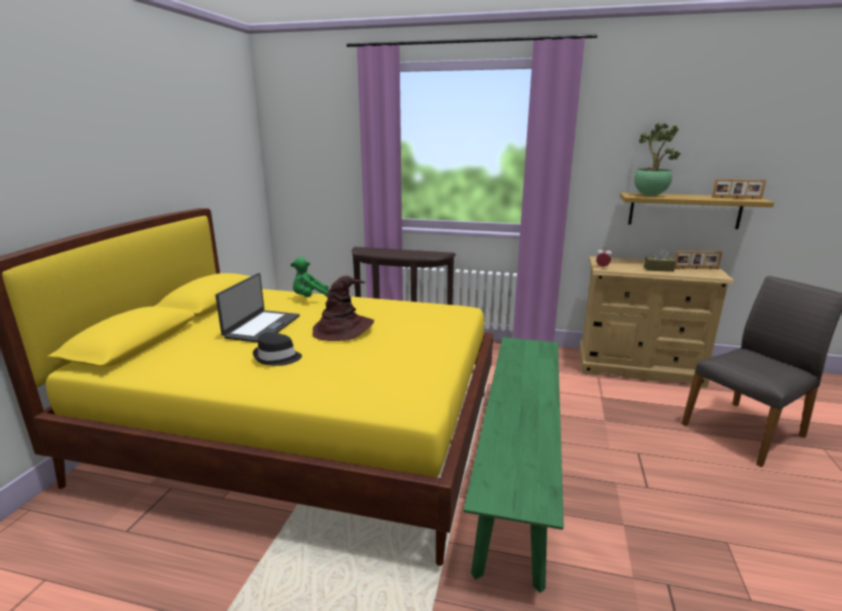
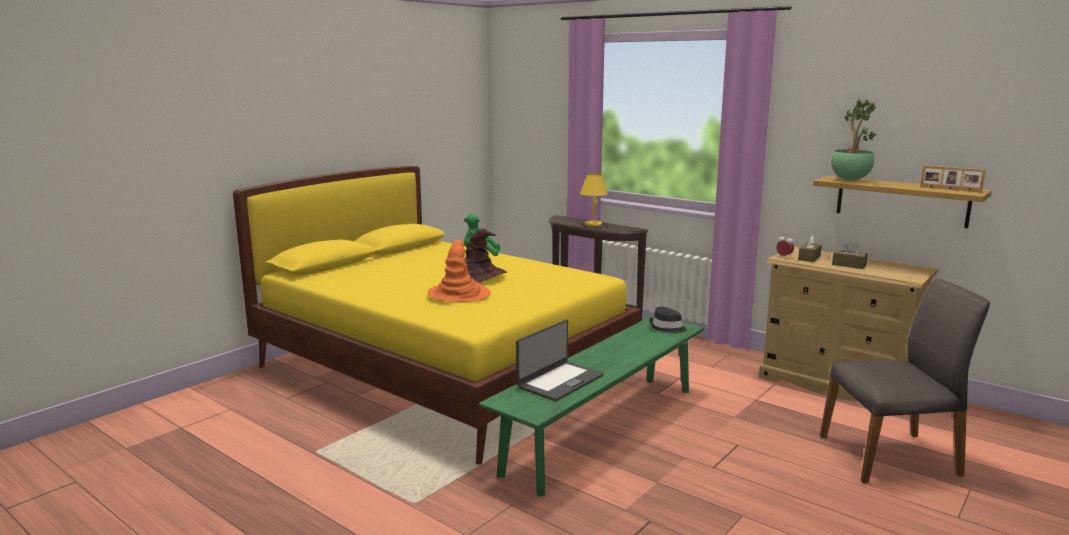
camera: 25 degrees right, 5 degrees down
(261, 326) = (419, 267): laptop -> laptop (559, 381)
(277, 358) = (410, 286): black hat -> black hat (667, 328)
(349, 359) = (459, 294): none -> orange hat
(402, 253) = (592, 224): none -> yellow table lamp
(621, 266) = (809, 258): none -> brown tissue box
(696, 268) = (899, 269): picture frame -> none

